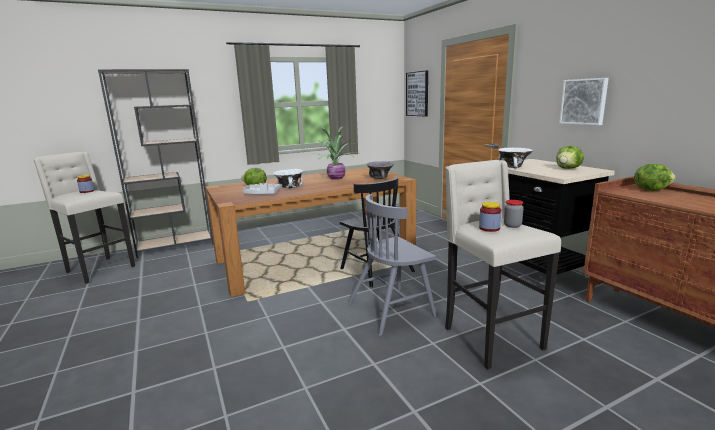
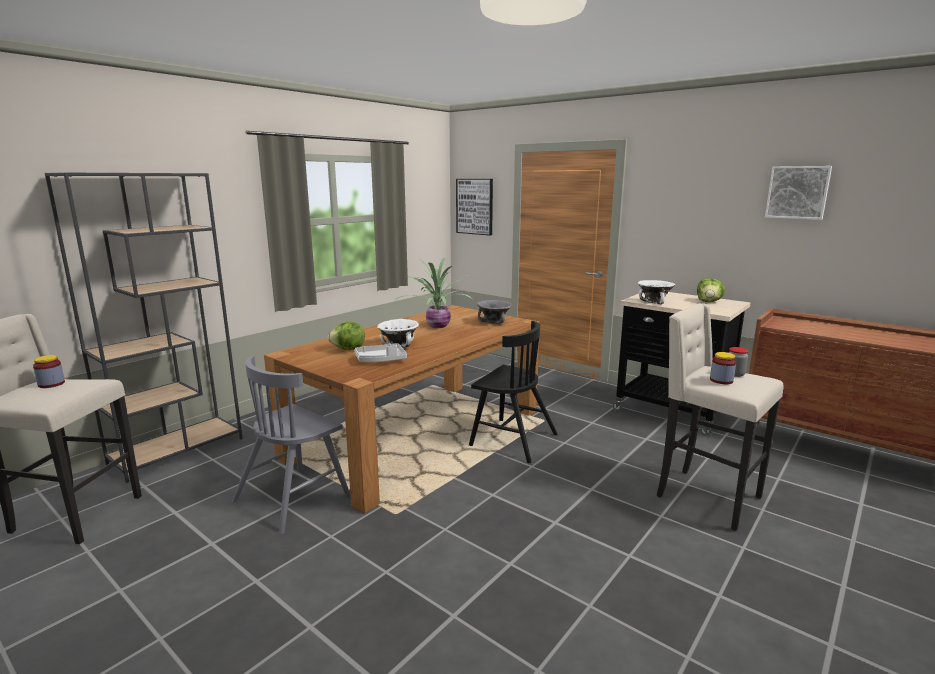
camera: 25 degrees left, 0 degrees up
(394, 308) = (583, 484): grey chair -> grey chair (297, 495)
(584, 101) = (713, 231): picture -> picture (797, 192)
(650, 190) = (797, 322): lettuce -> none

